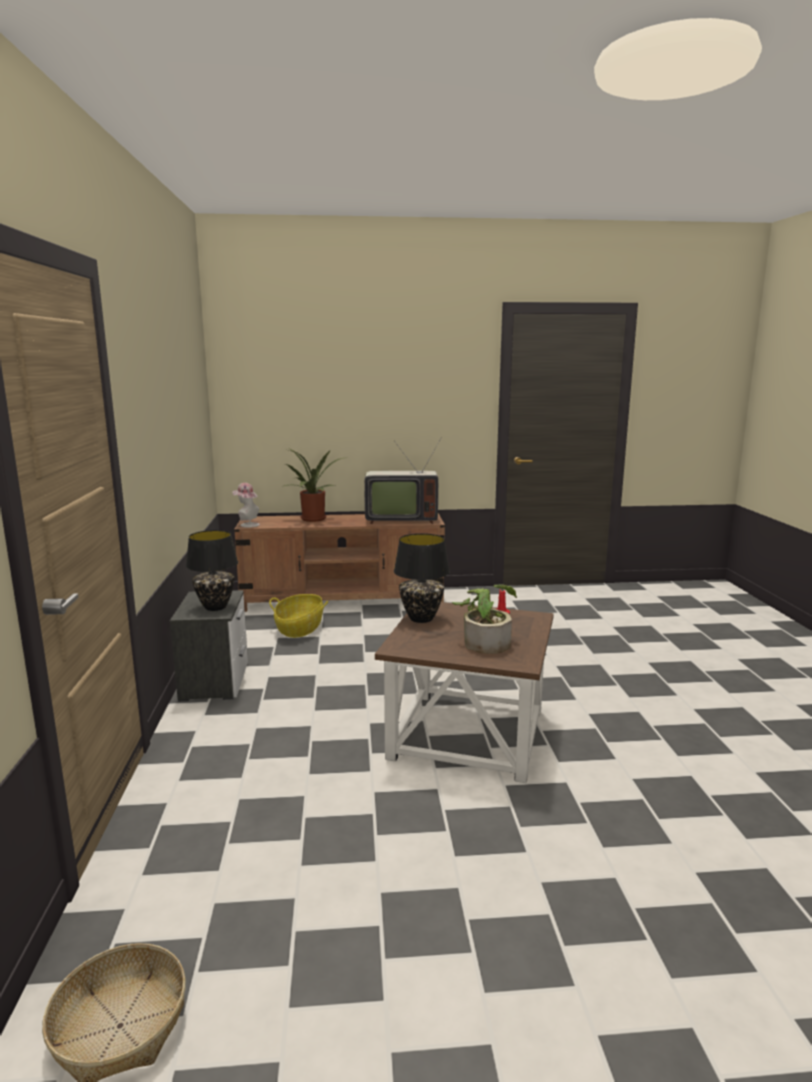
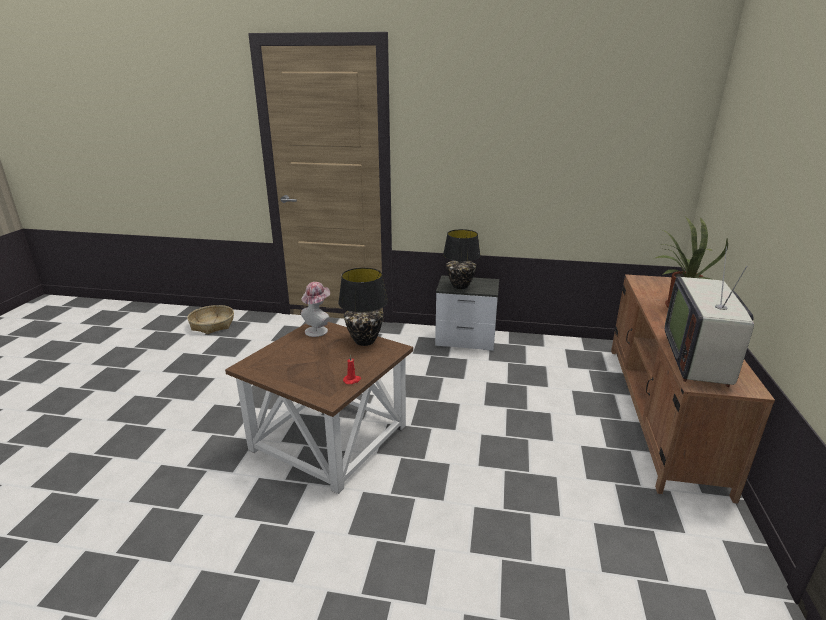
camera: 105 degrees right, 10 degrees up
(247, 525) = (641, 279): hat -> hat (318, 330)
(299, 628) = (568, 378): basket -> none
(485, 641) = (298, 359): potted plant -> none

